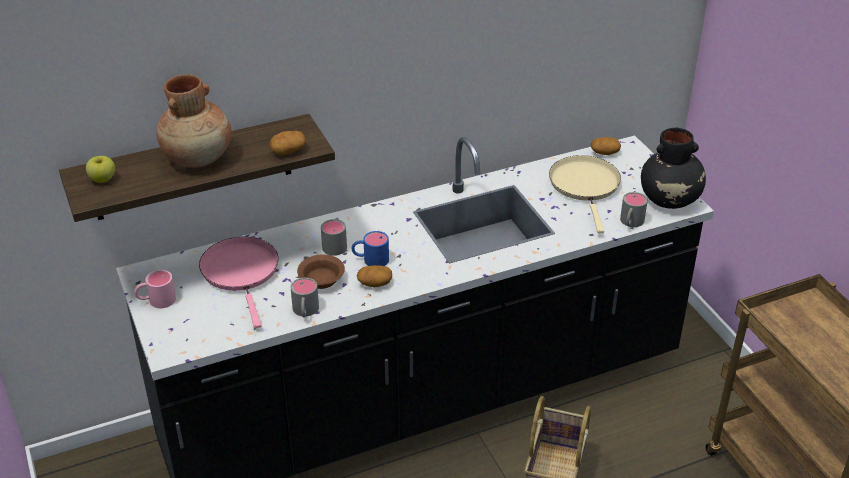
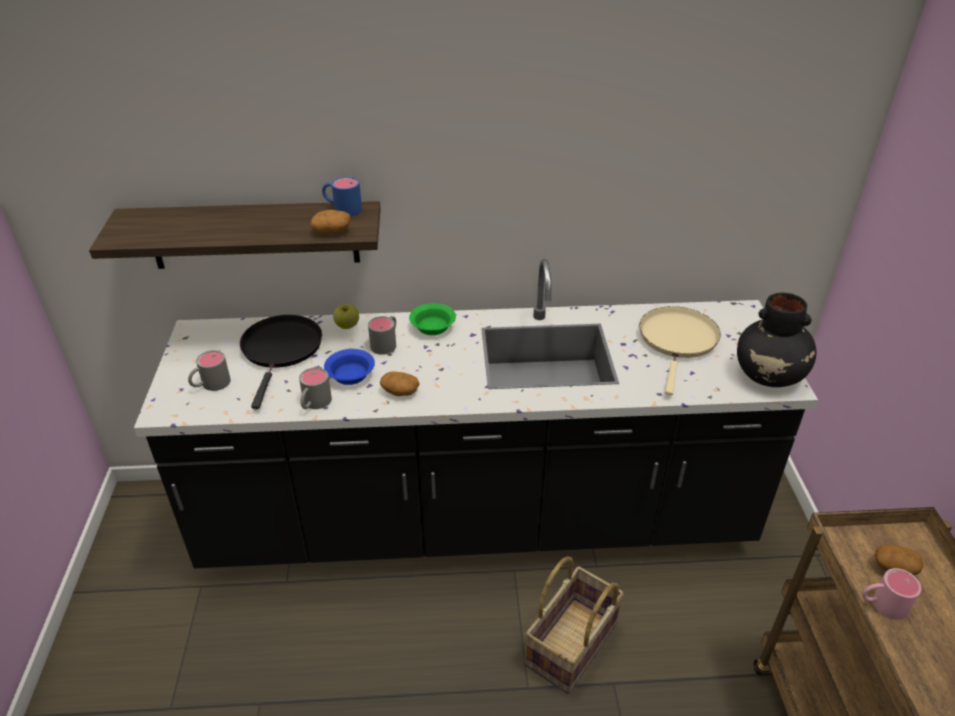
camera: 20 degrees right, 0 degrees up
(102, 179) = (142, 224): apple -> apple (347, 326)
(156, 301) = (188, 359): pink mug -> pink mug (881, 604)
(198, 157) = (243, 221): brown vase -> none
(241, 272) = (281, 350): pink frying pan -> black frying pan
(322, 280) = (350, 376): brown bowl -> blue bowl
(370, 220) = (433, 327): none -> green bowl
(370, 259) = (410, 366): blue mug -> blue mug (342, 209)
(604, 153) = (716, 311): potato -> potato (894, 568)
(630, 223) = (710, 391): grey mug -> grey mug (210, 385)

